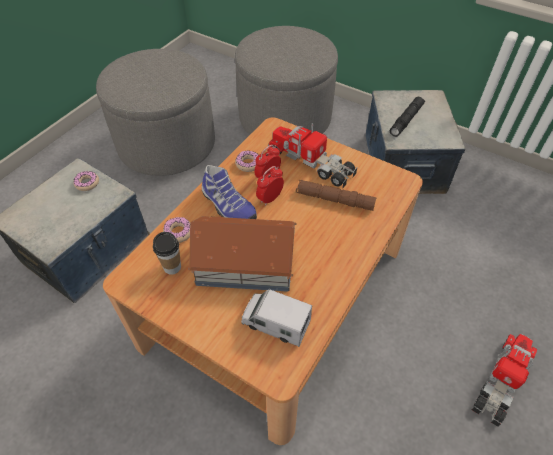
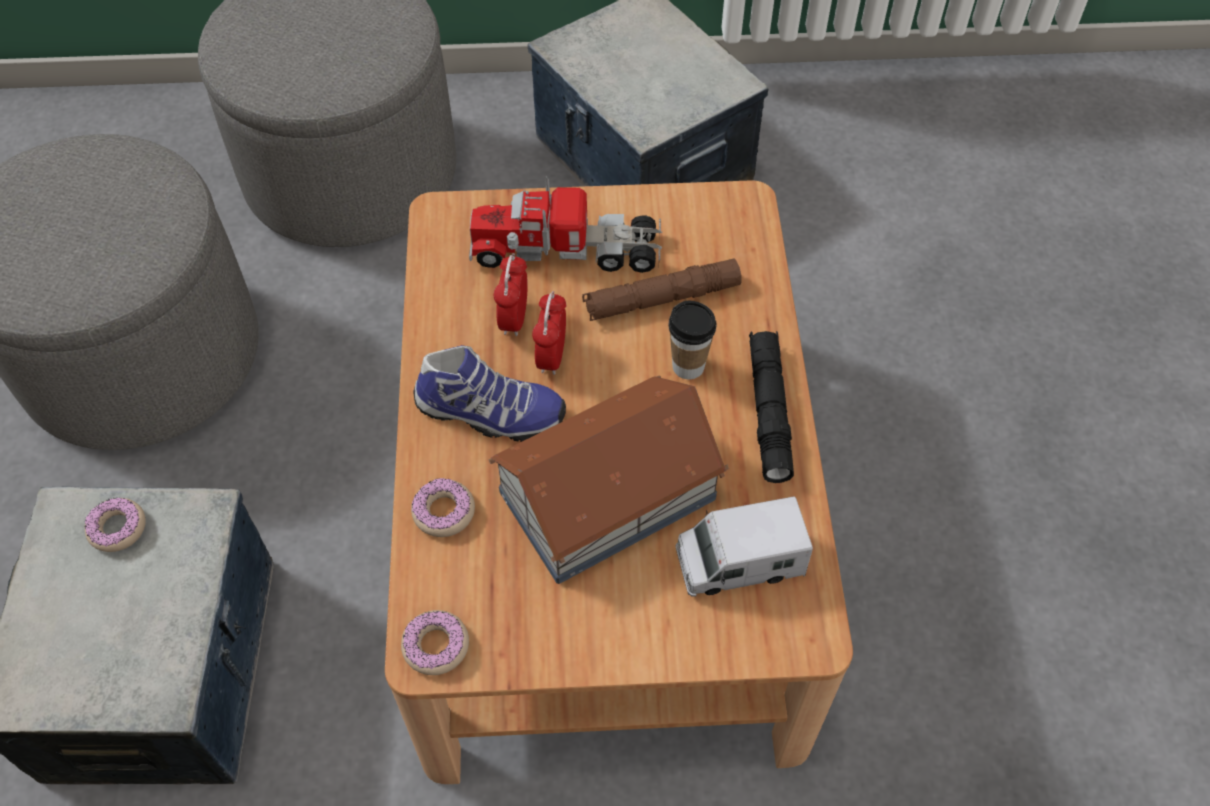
camera: 35 degrees left, 5 degrees up
(172, 267) = (490, 578): cup -> cup (688, 366)
(248, 164) = (456, 312): donut -> donut (436, 646)
(406, 120) = (633, 77): black flashlight -> black flashlight (769, 411)
(502, 381) = (1035, 451): toy truck -> none

